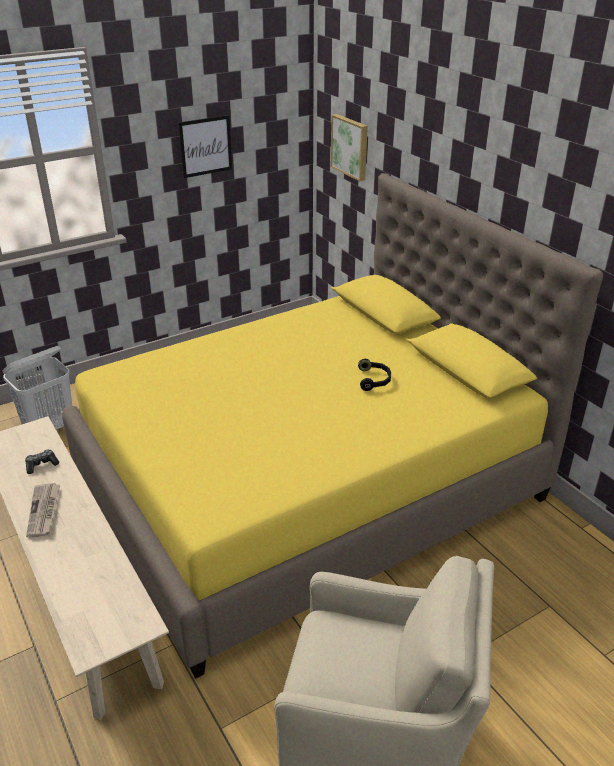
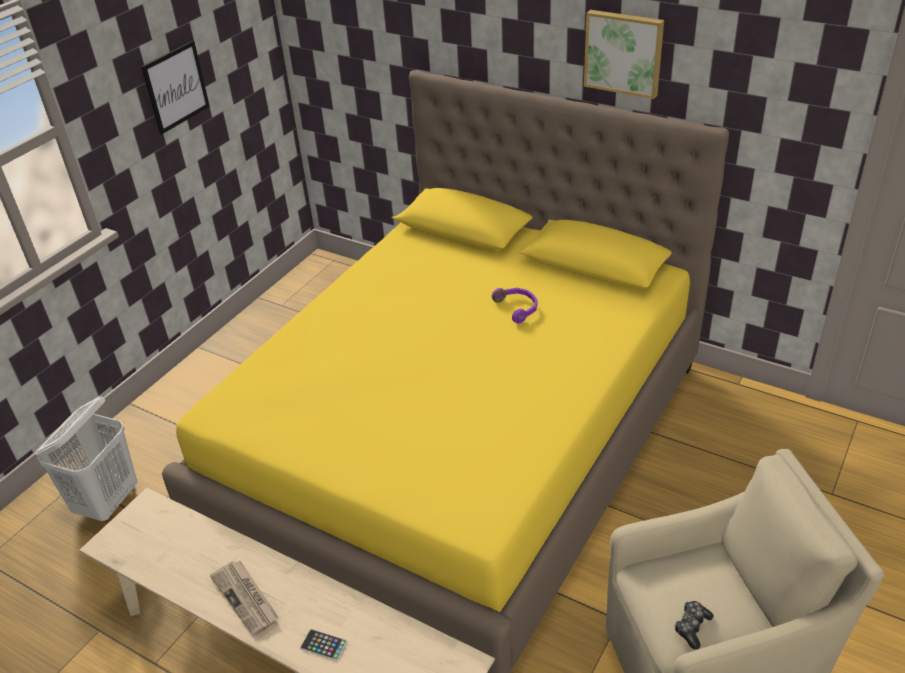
camera: 25 degrees left, 5 degrees up
(41, 465) = (193, 547): game controller -> game controller (692, 627)
(64, 565) = (323, 645): none -> phone
(350, 146) = (348, 45): picture -> picture (624, 52)
(374, 380) = (518, 308): black headphones -> purple headphones

